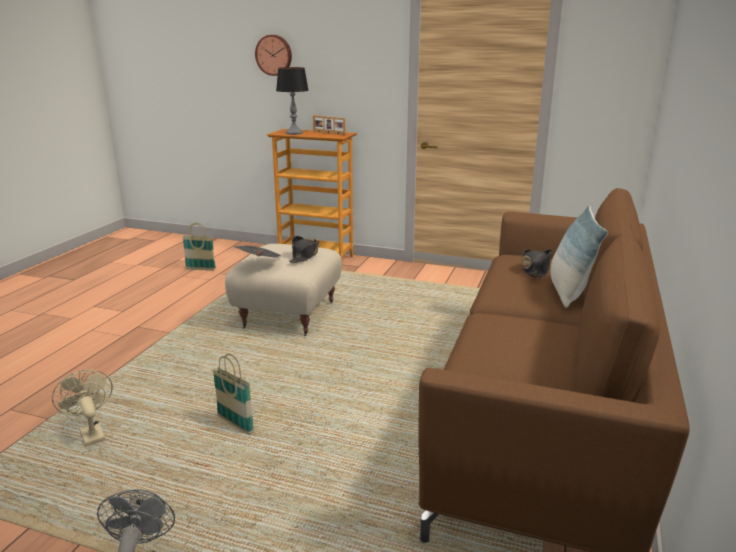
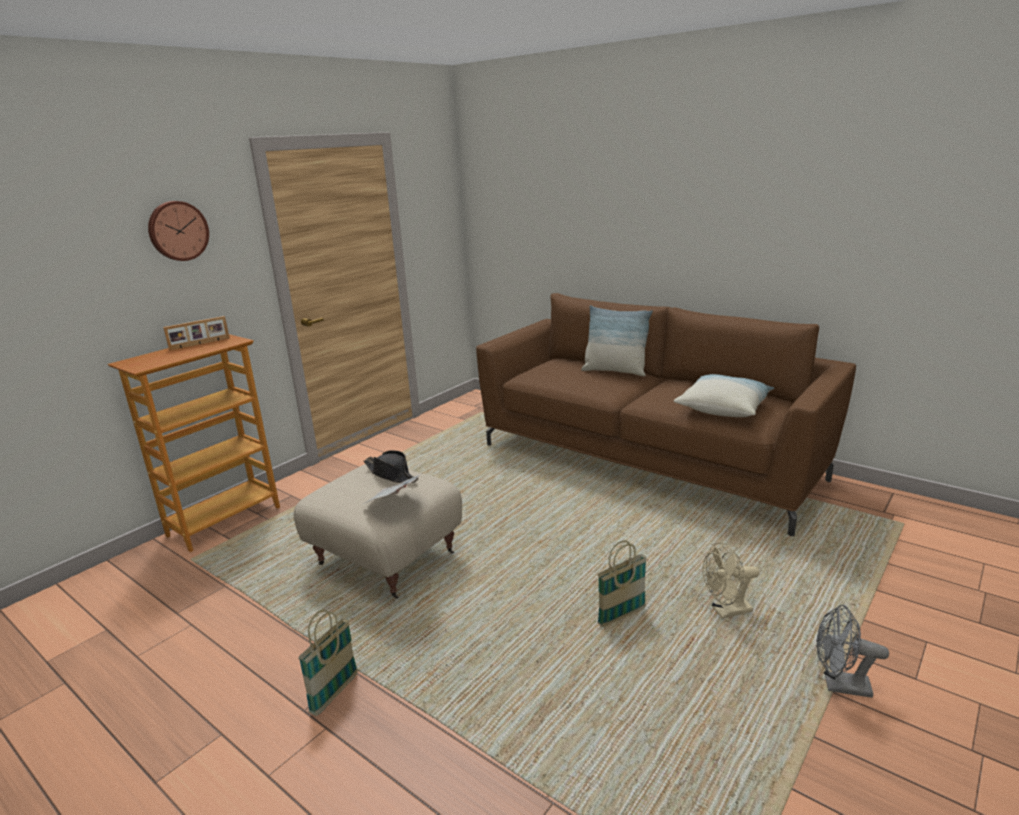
camera: 70 degrees left, 0 degrees up
(91, 433) = (606, 745): beige fan -> beige fan (726, 611)
(201, 269) = (133, 633): basket -> basket (334, 693)
(274, 55) = (58, 252): wall clock -> wall clock (177, 231)
(294, 133) = (162, 359): table lamp -> none
(501, 361) = (723, 408): none -> pillow
(535, 269) = (565, 373): black hat -> none

